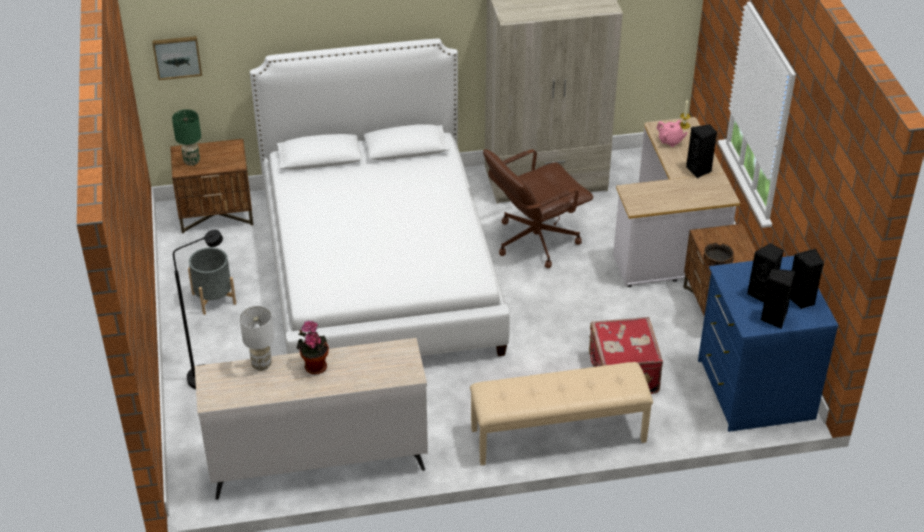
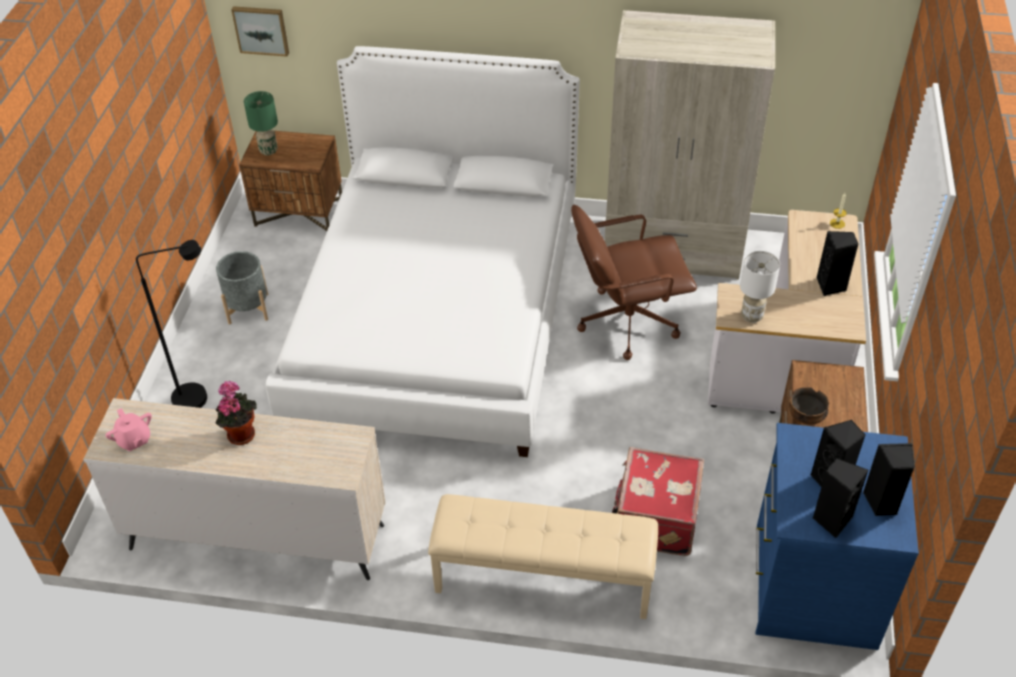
camera: 20 degrees right, 5 degrees up
(262, 365) = (184, 416): white table lamp -> white table lamp (752, 316)
(670, 141) = (811, 240): pink teapot -> pink teapot (134, 440)

